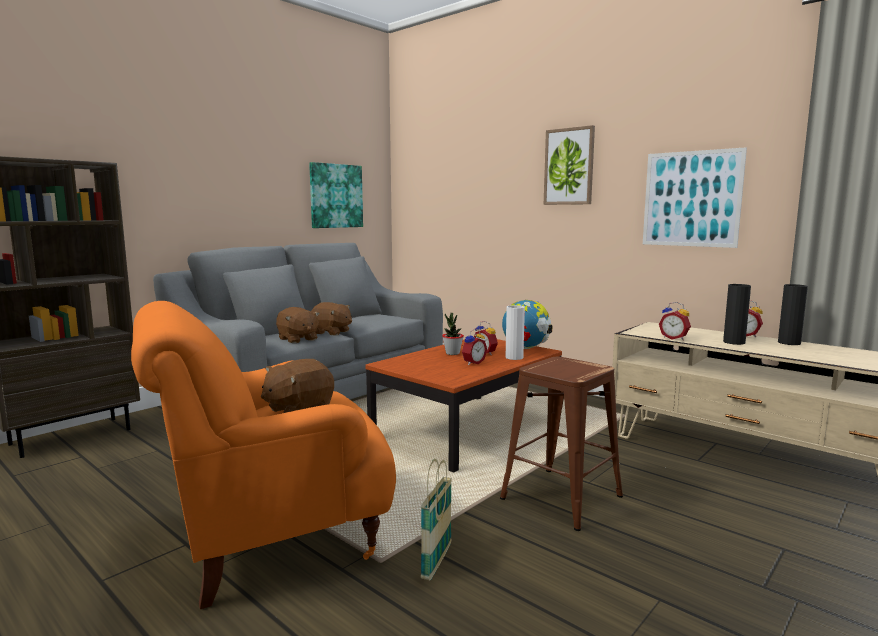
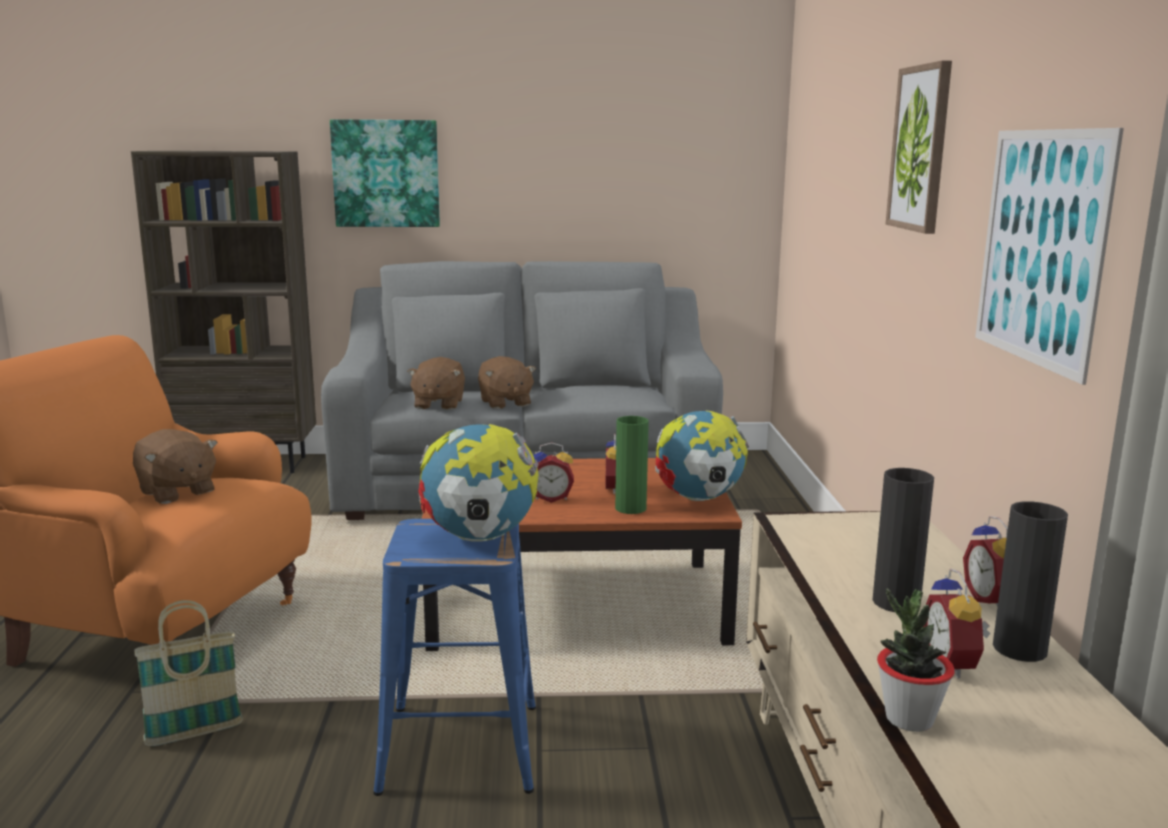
camera: 45 degrees right, 5 degrees up
(298, 409) = (176, 492): brown plush toy -> brown plush toy turned 135 degrees counterclockwise
(335, 196) = (659, 182): picture -> picture (386, 173)
(452, 353) = (575, 476): potted plant -> potted plant (909, 719)
(514, 357) = (630, 508): white vase -> green vase
(560, 496) = (460, 745): brown stool -> blue stool
(573, 364) = (480, 538): none -> globe
(674, 338) = (814, 555): alarm clock -> alarm clock (953, 665)

